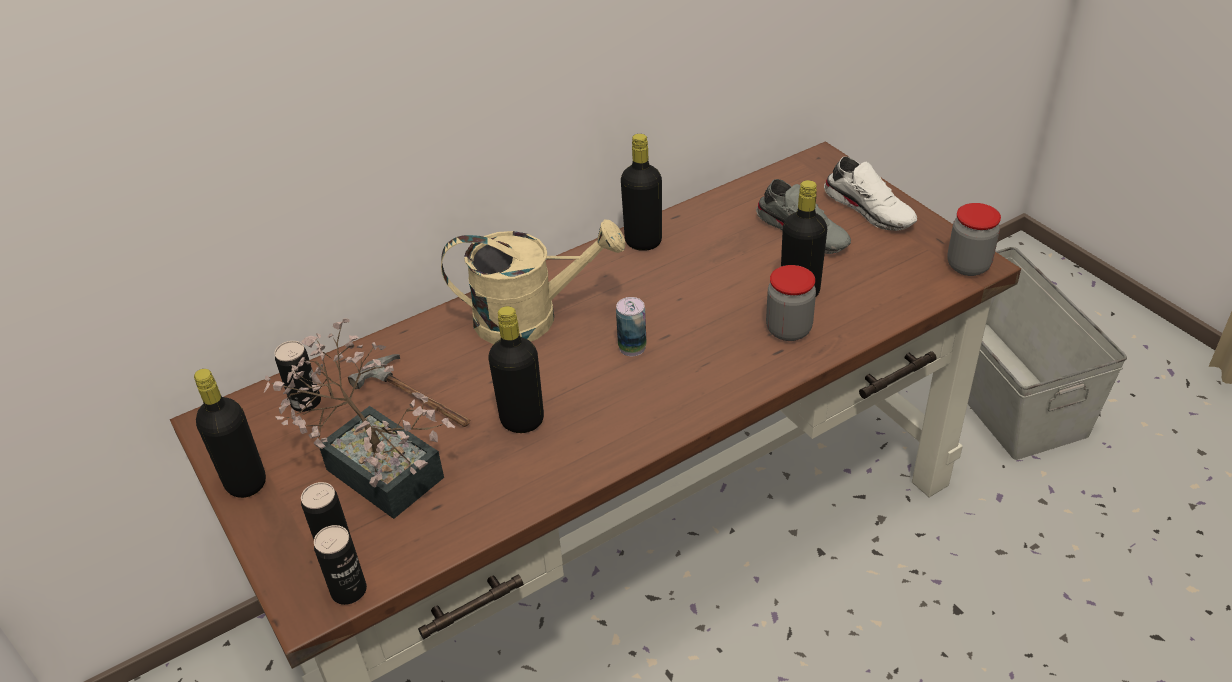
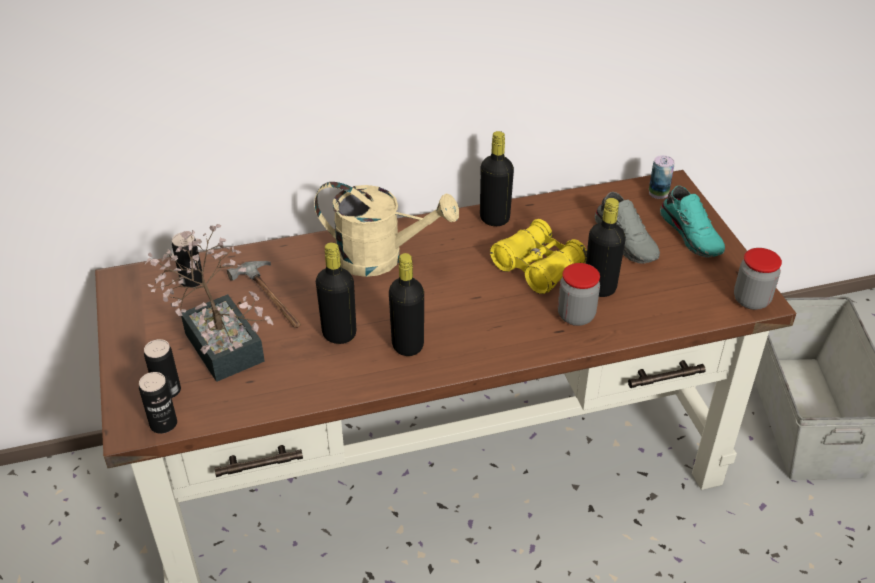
camera: 15 degrees right, 0 degrees up
(246, 483) = (127, 328): black bottle -> black bottle (407, 345)
(632, 347) = (447, 299): can -> can (658, 193)
(719, 285) = (537, 267): none -> yellow binoculars
(870, 209) = (692, 234): white shoe -> turquoise shoe

